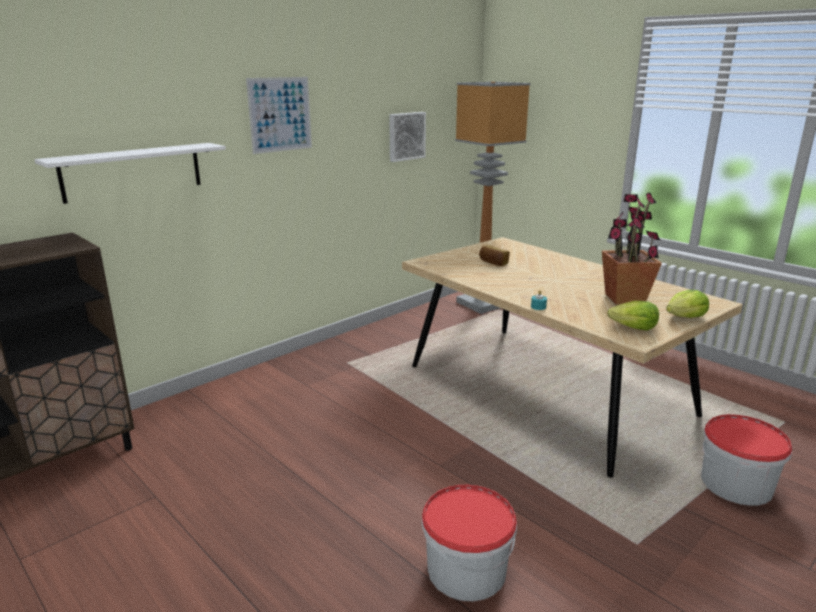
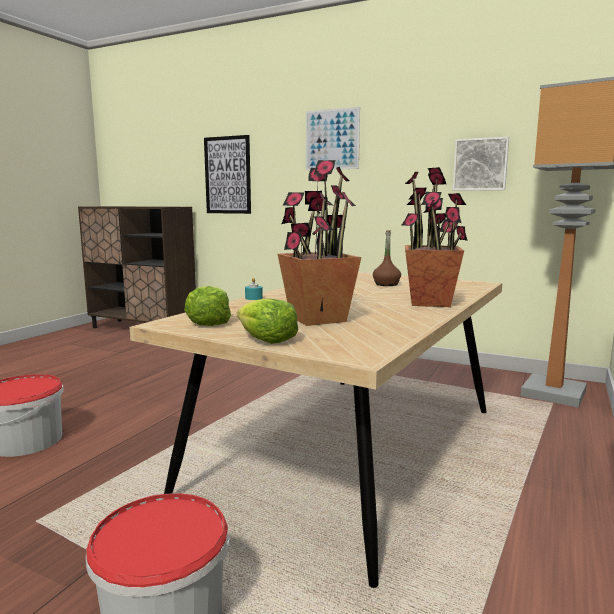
camera: 70 degrees right, 10 degrees down
(132, 172) = (228, 175): white shelf -> picture
(493, 263) = (386, 284): bread -> brown bottle
(575, 266) = (430, 303): none -> potted plant

